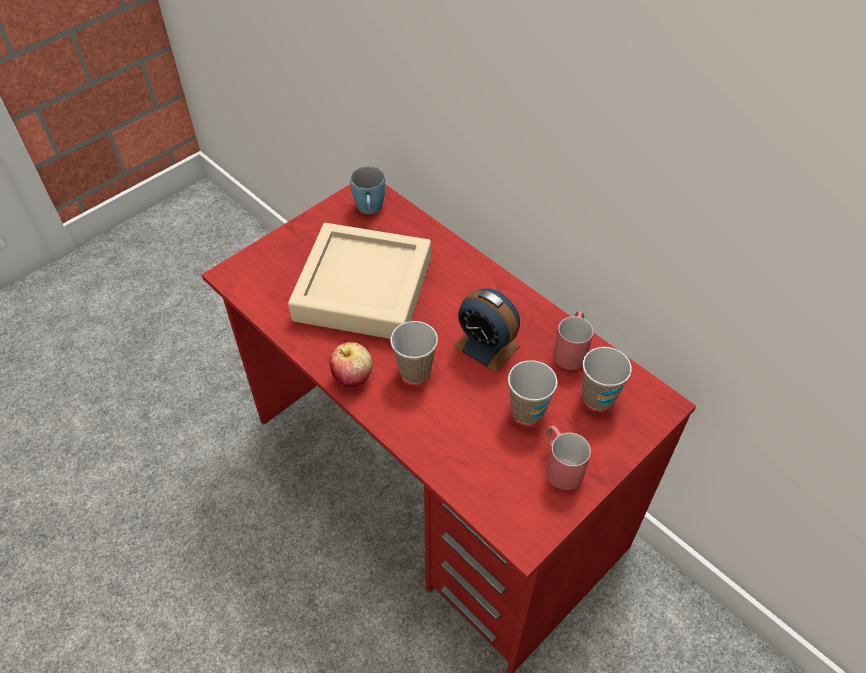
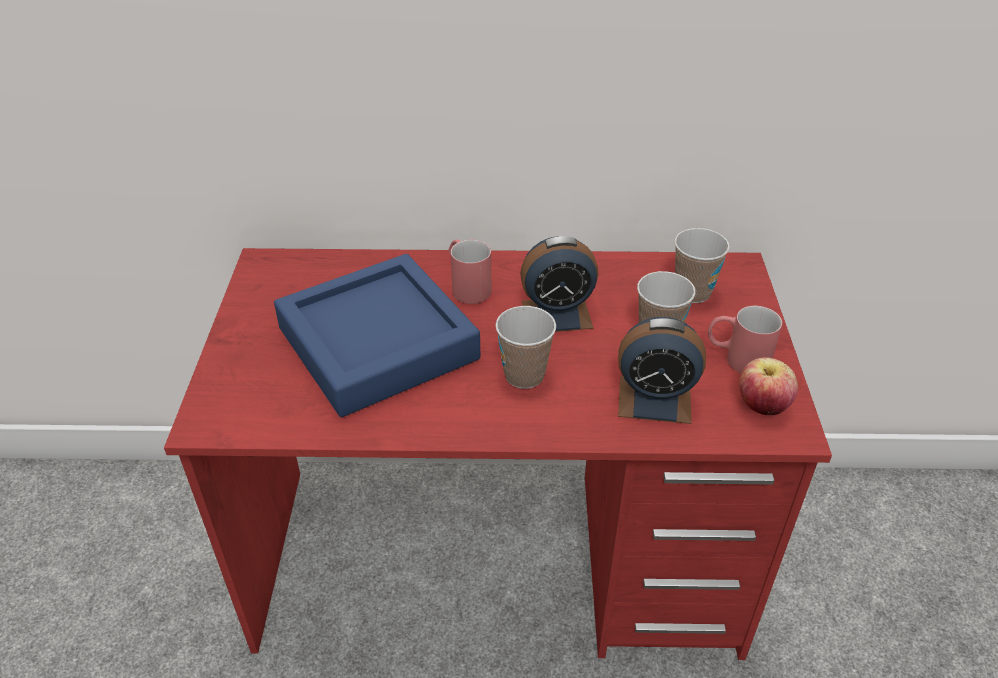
camera: 45 degrees left, 10 degrees down
(352, 377) = (473, 421): apple -> apple (762, 406)
(363, 289) = (378, 343): beige tray -> blue tray
(370, 210) = (290, 277): blue mug -> none
(468, 448) = (654, 399): none -> alarm clock
(571, 349) = (625, 273): red mug -> red mug (467, 286)

